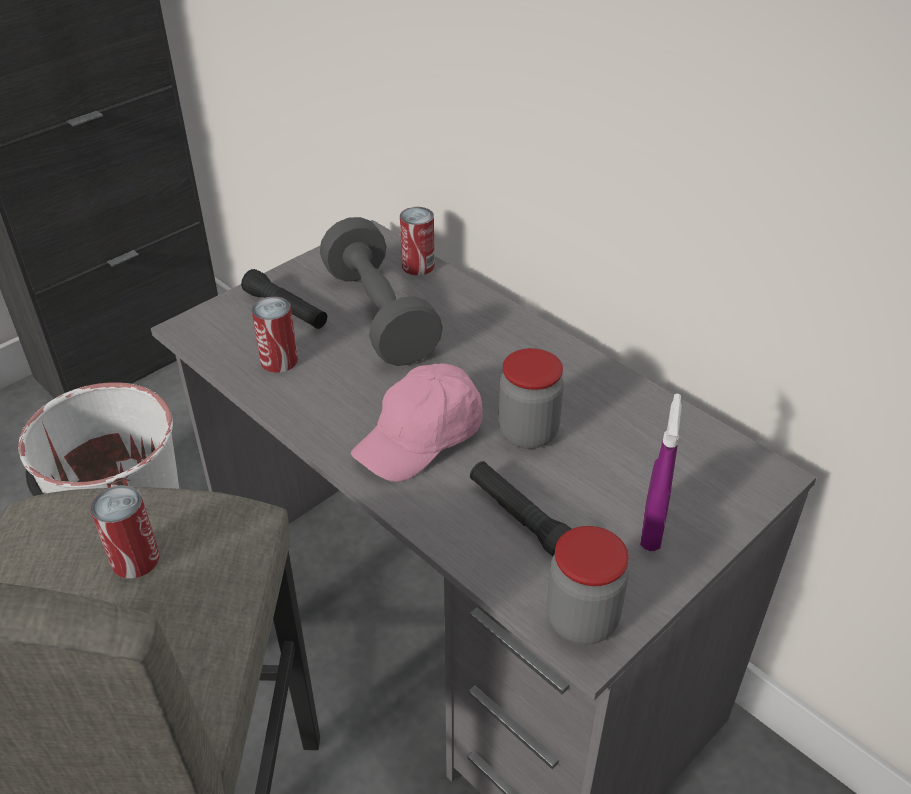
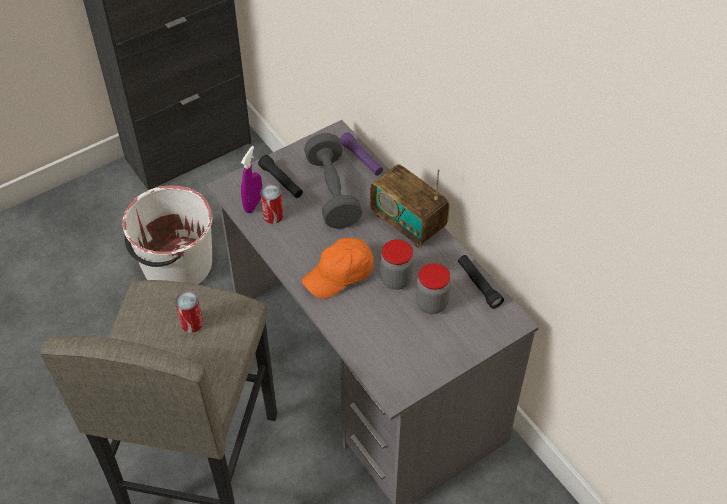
camera: 10 degrees right, 10 degrees up
(418, 266) = (361, 159): can -> purple flashlight
(421, 438) = (340, 275): pink cap -> orange cap
(519, 517) = (379, 327): black flashlight -> black flashlight (478, 285)
(523, 344) = (408, 223): none -> radio
(582, 620) = (394, 383): jar -> jar (431, 303)
(651, 530) = (442, 343): purple spray bottle -> purple spray bottle (253, 204)

